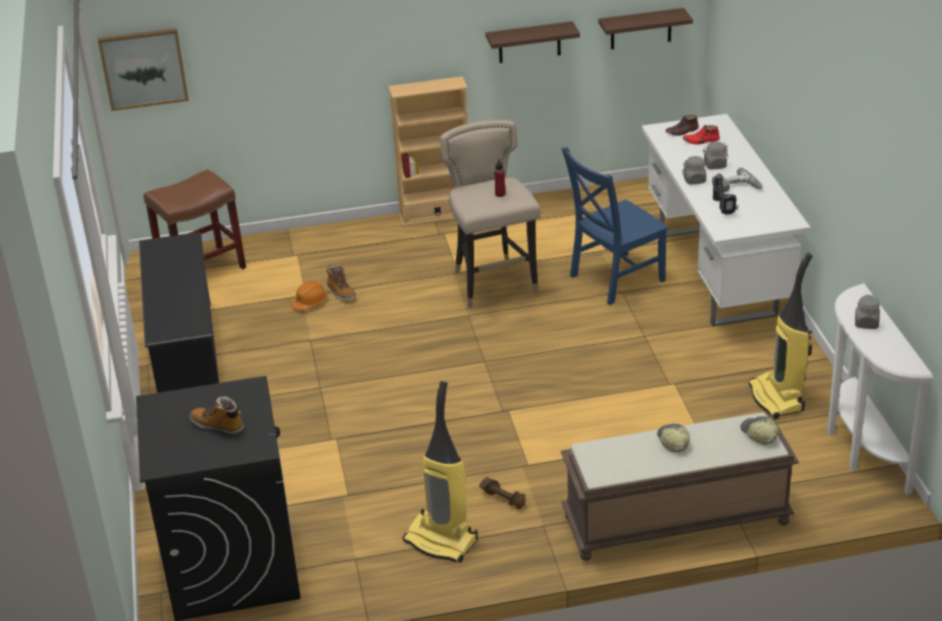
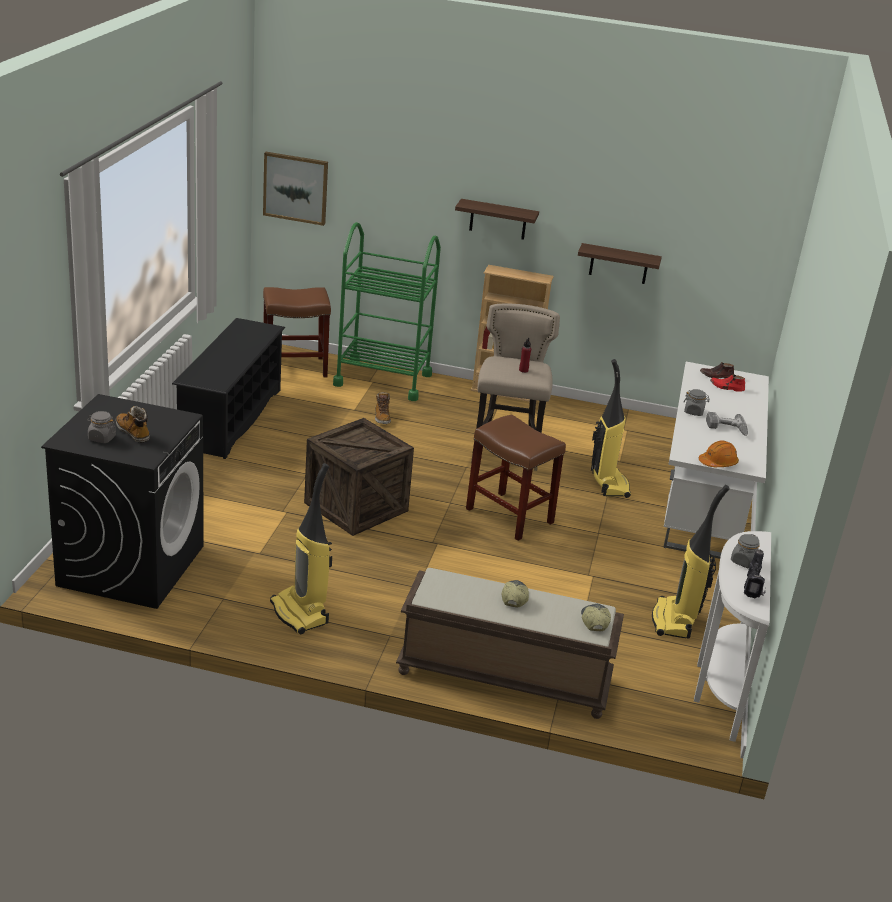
camera: 20 degrees right, 5 degrees down
(305, 248) = (383, 380): none -> green cart
(309, 302) = (352, 415): orange hard hat -> orange hard hat (718, 463)
(399, 404) = (356, 507): none -> crate
(504, 499) = (376, 603): brown dumbbell -> none
(552, 352) = (510, 516): none -> brown stool
(613, 279) = (608, 484): blue chair -> vacuum cleaner
(641, 29) = (723, 282): shelf -> shelf (498, 219)
(714, 165) = (722, 407): grey jar -> grey jar (101, 438)
(724, 207) = (701, 439): power drill -> power drill (753, 589)

